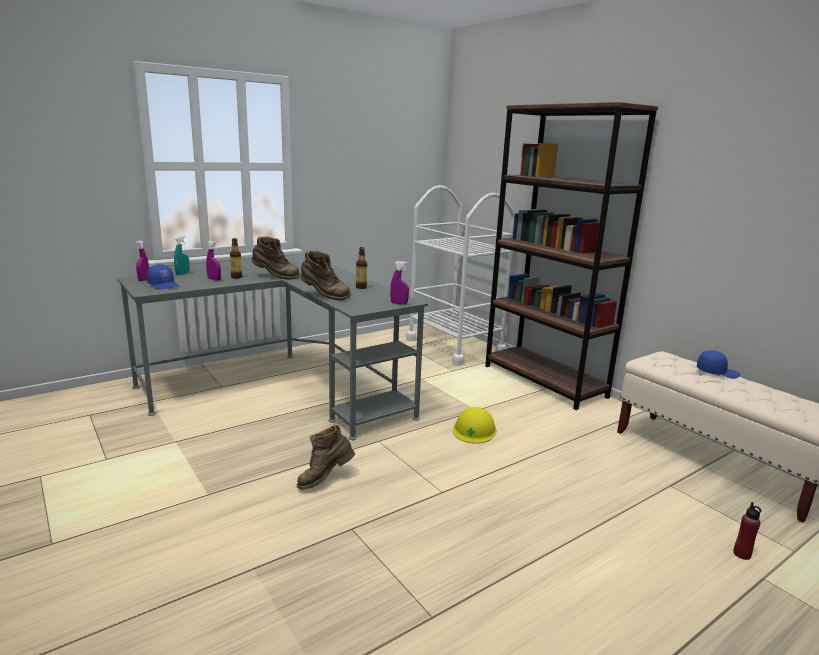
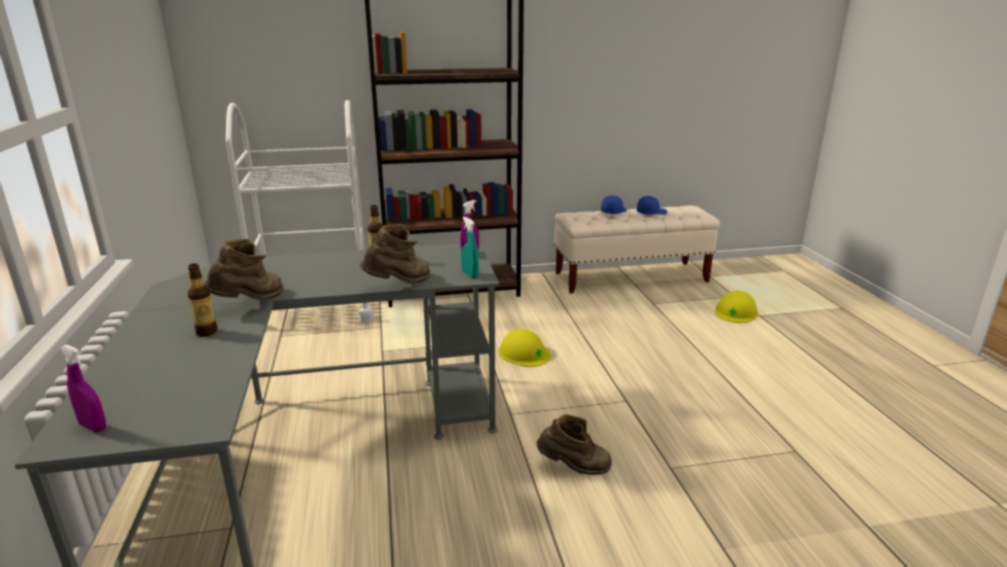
camera: 65 degrees left, 5 degrees up
(164, 285) = (176, 403): blue cap -> blue cap (651, 212)
(182, 273) = (102, 380): turquoise spray bottle -> turquoise spray bottle (470, 275)
(214, 279) = (197, 352): purple spray bottle -> none
(325, 479) = (574, 468): brown boot -> brown boot turned 75 degrees counterclockwise
(742, 554) = (736, 312): red bottle -> yellow hard hat

